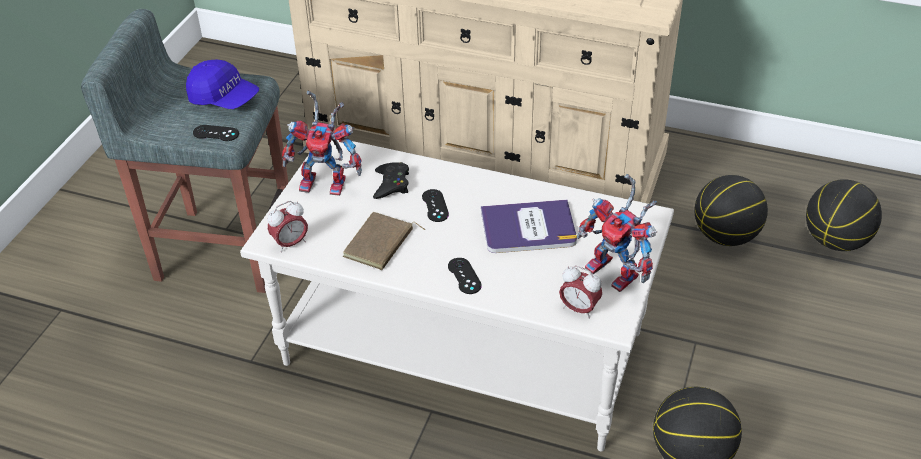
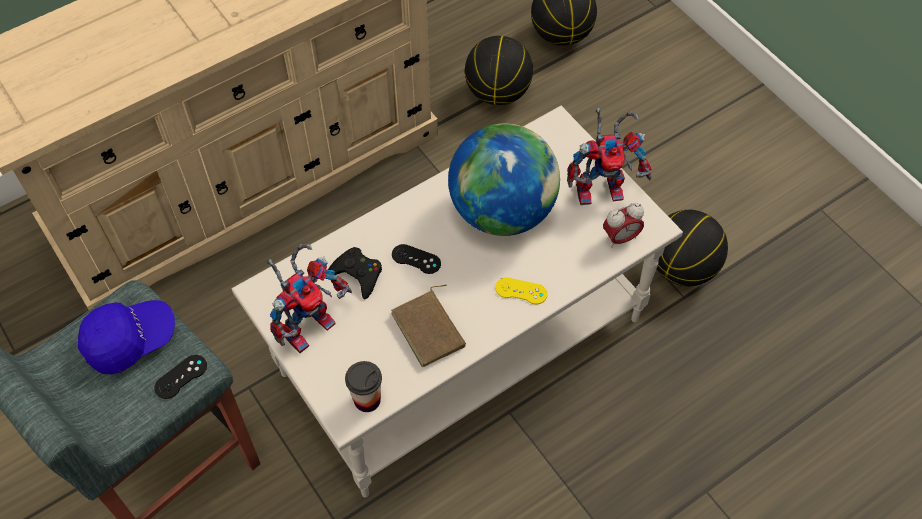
camera: 55 degrees left, 15 degrees up
(290, 243) = (367, 400): alarm clock -> cup
(464, 276) = (521, 291): black game controller -> yellow game controller
(528, 228) = (502, 211): book -> globe

